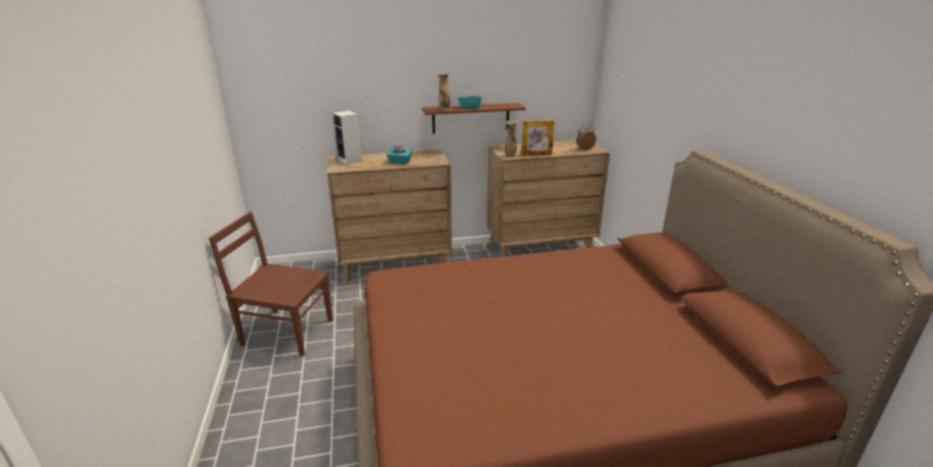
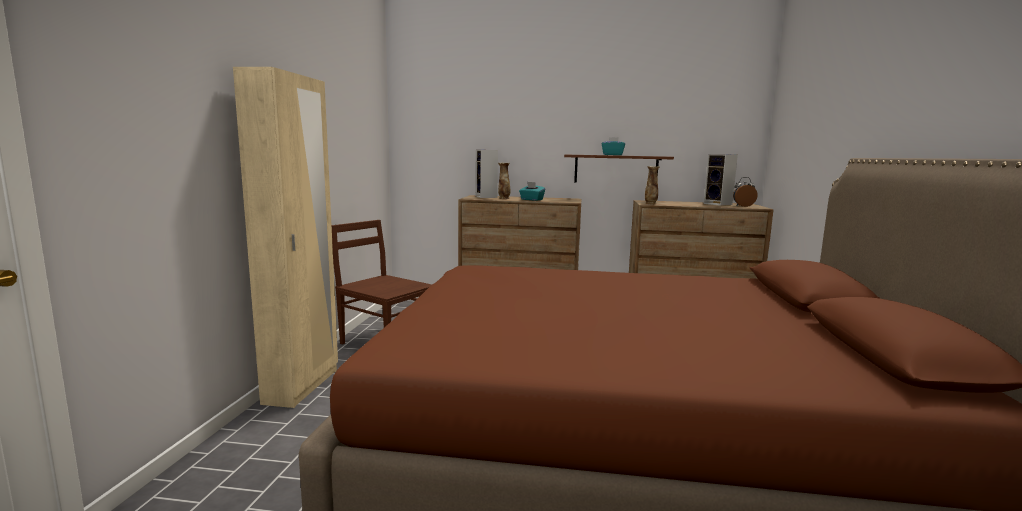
camera: 20 degrees right, 15 degrees down
(238, 415) = (302, 386): none -> beige wardrobe
(444, 109) = (585, 154): vase -> vase (503, 198)
(536, 155) = (681, 205): picture frame -> none
(563, 146) = (719, 204): none -> speaker

